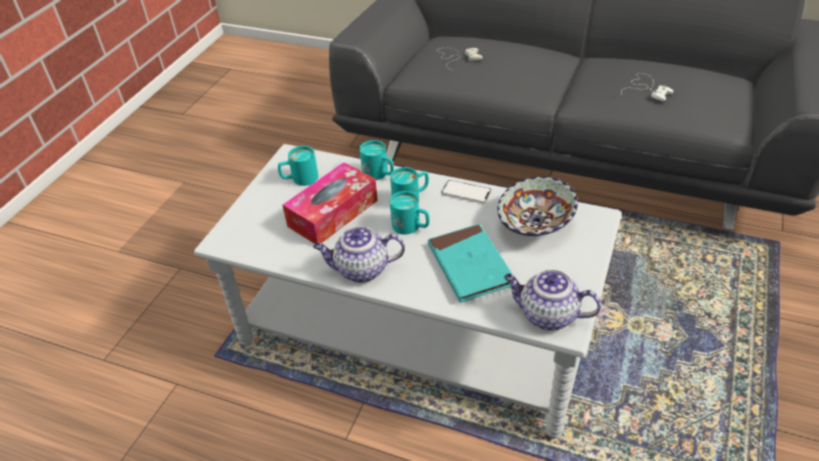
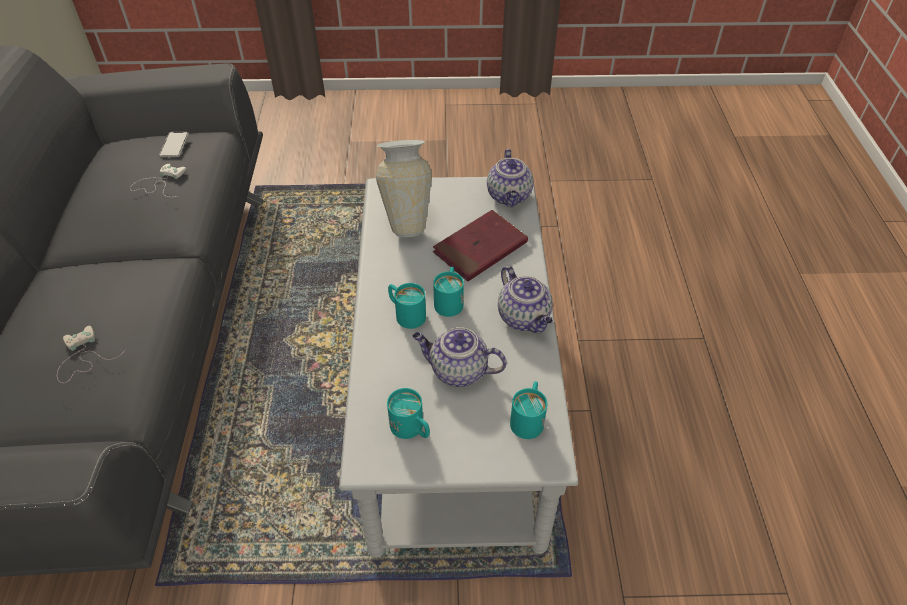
camera: 115 degrees left, 5 degrees up
(333, 213) = (457, 371): tissue box -> teapot
(379, 174) = (375, 354): turquoise mug -> turquoise mug (528, 418)
(466, 192) = (381, 275): phone -> phone (174, 145)
(470, 266) = (480, 248): turquoise book -> red book
(536, 224) = (407, 220): bowl -> vase

